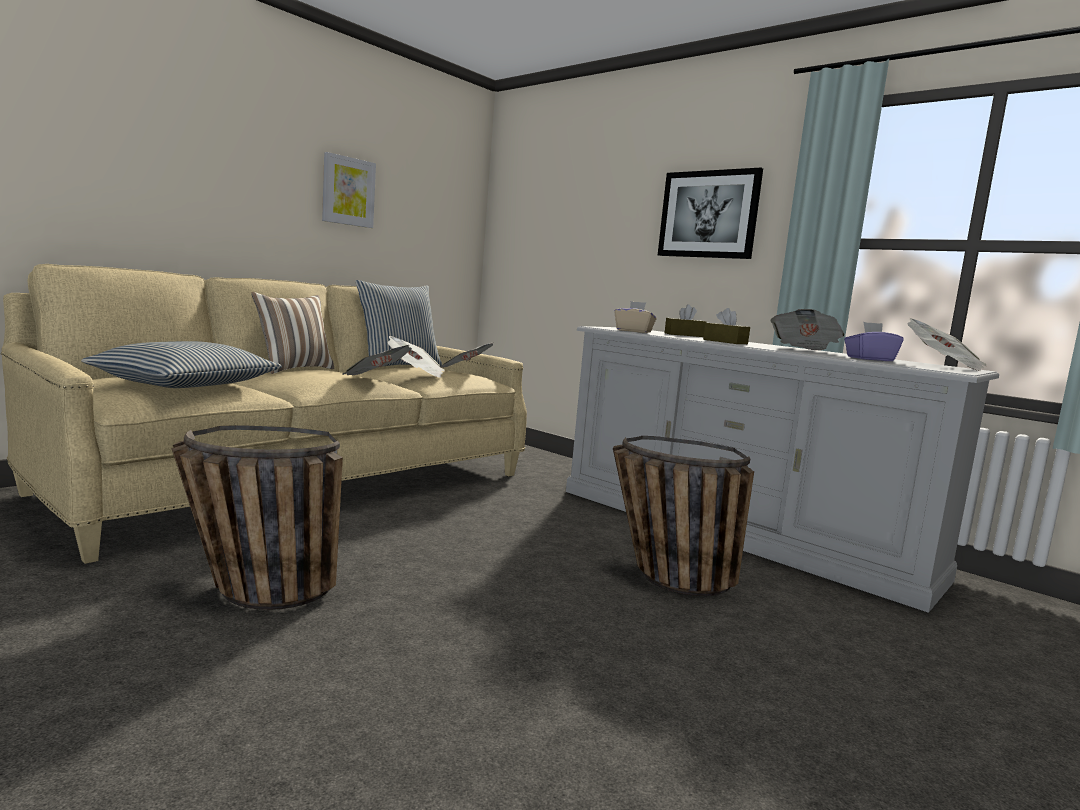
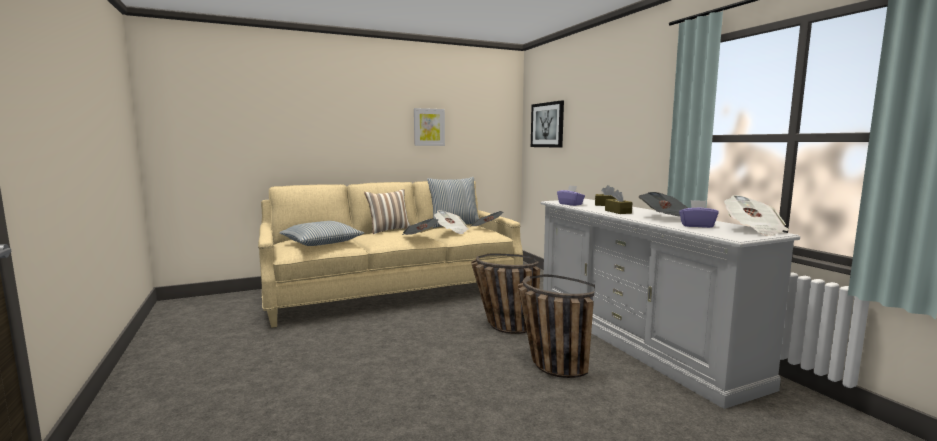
camera: 25 degrees right, 0 degrees up
(248, 592) = (324, 347): basket -> basket (501, 326)
(633, 331) = (570, 204): beige tissue box -> purple tissue box
(708, 214) = (632, 121): picture -> picture (547, 125)

